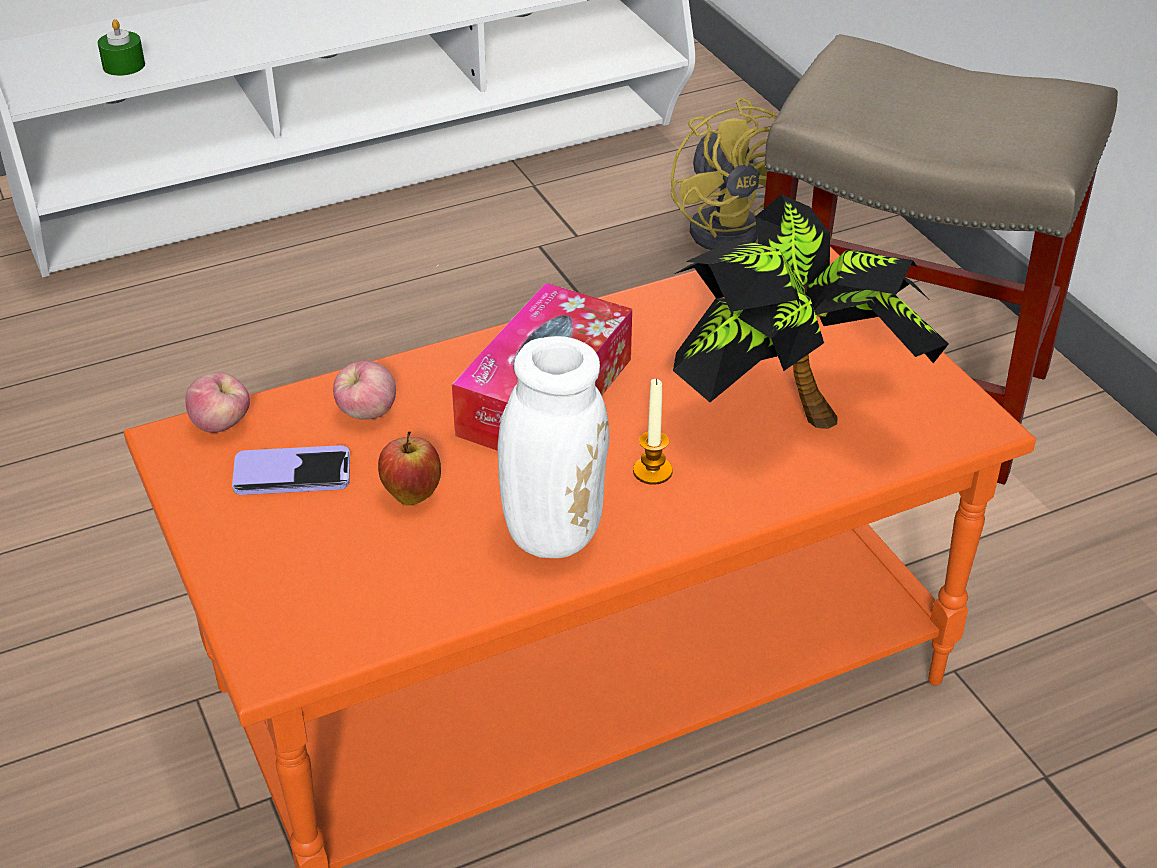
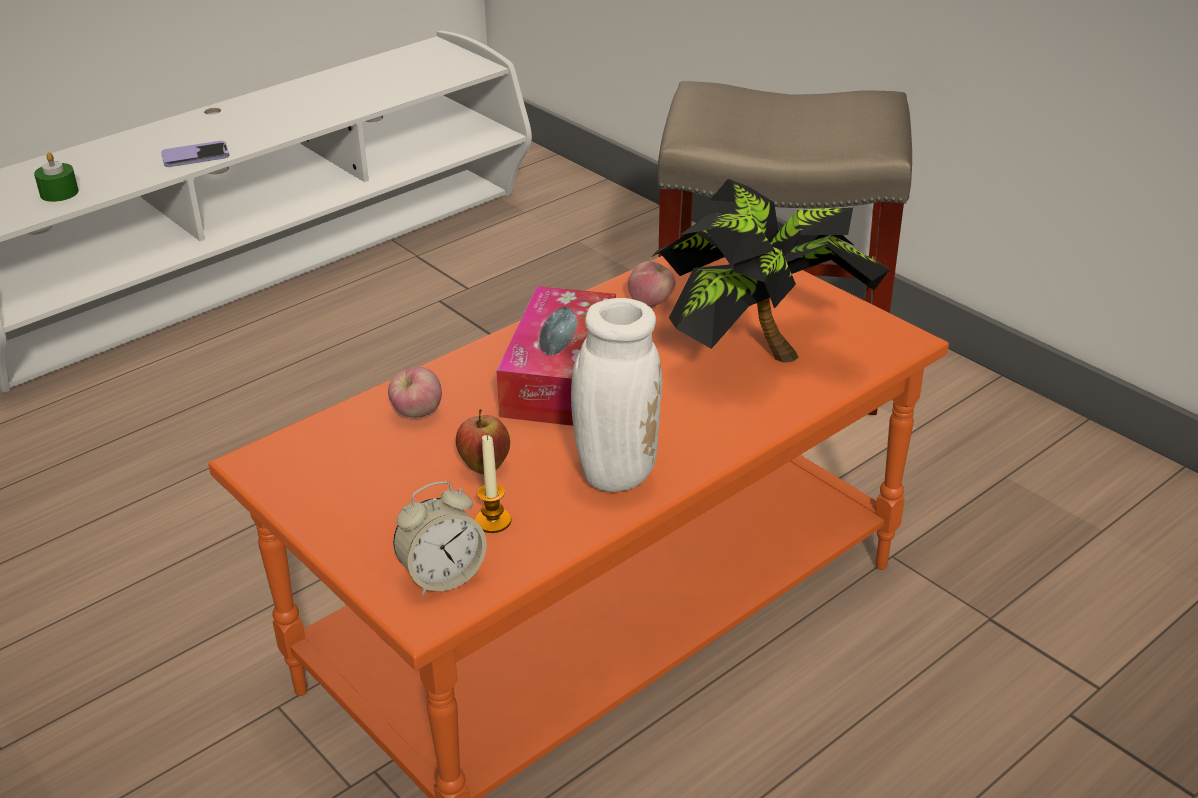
camera: 15 degrees left, 5 degrees down
(222, 425) = (295, 443): apple -> apple (651, 302)
(292, 474) = (374, 469): phone -> phone (195, 156)
(309, 622) = (443, 576): none -> alarm clock
(652, 471) = (672, 415): candle -> candle (493, 521)
(733, 227) = (592, 262): yellow fan -> none

